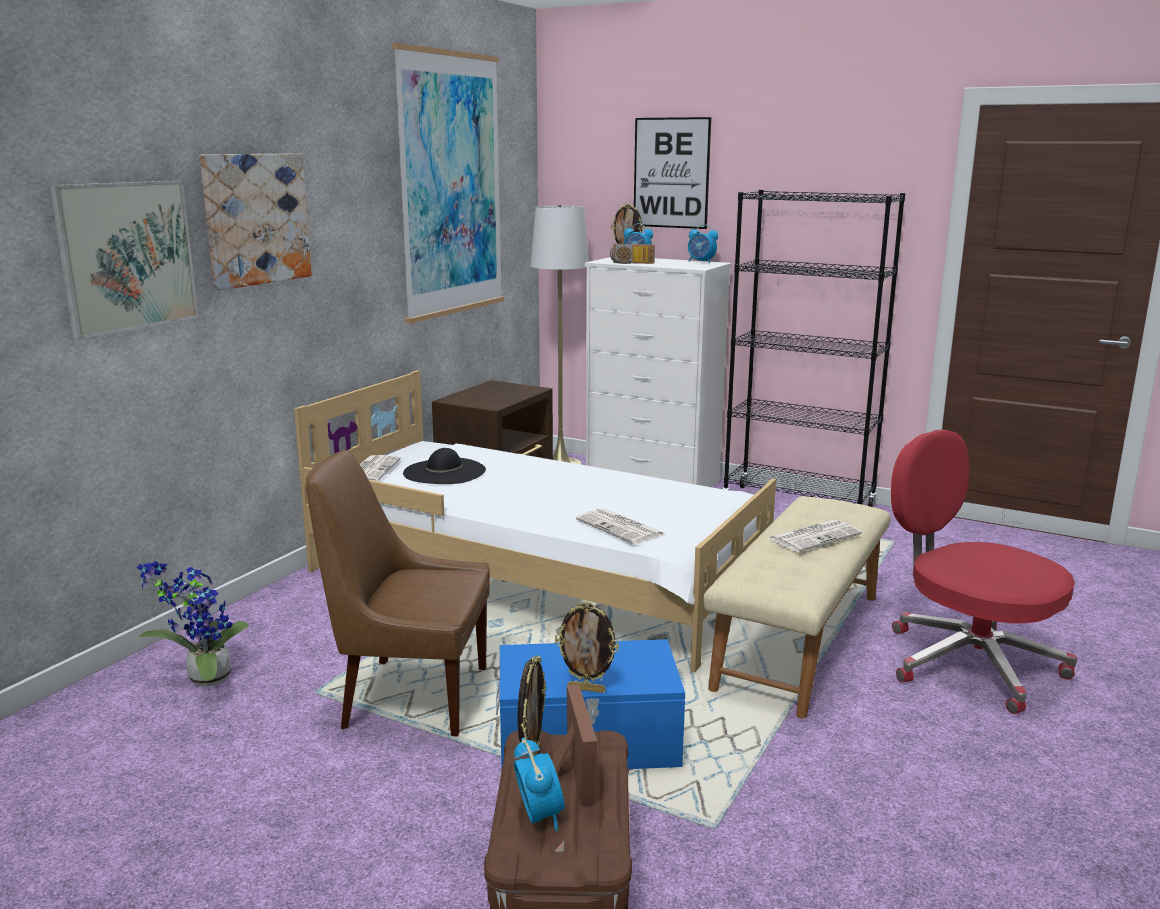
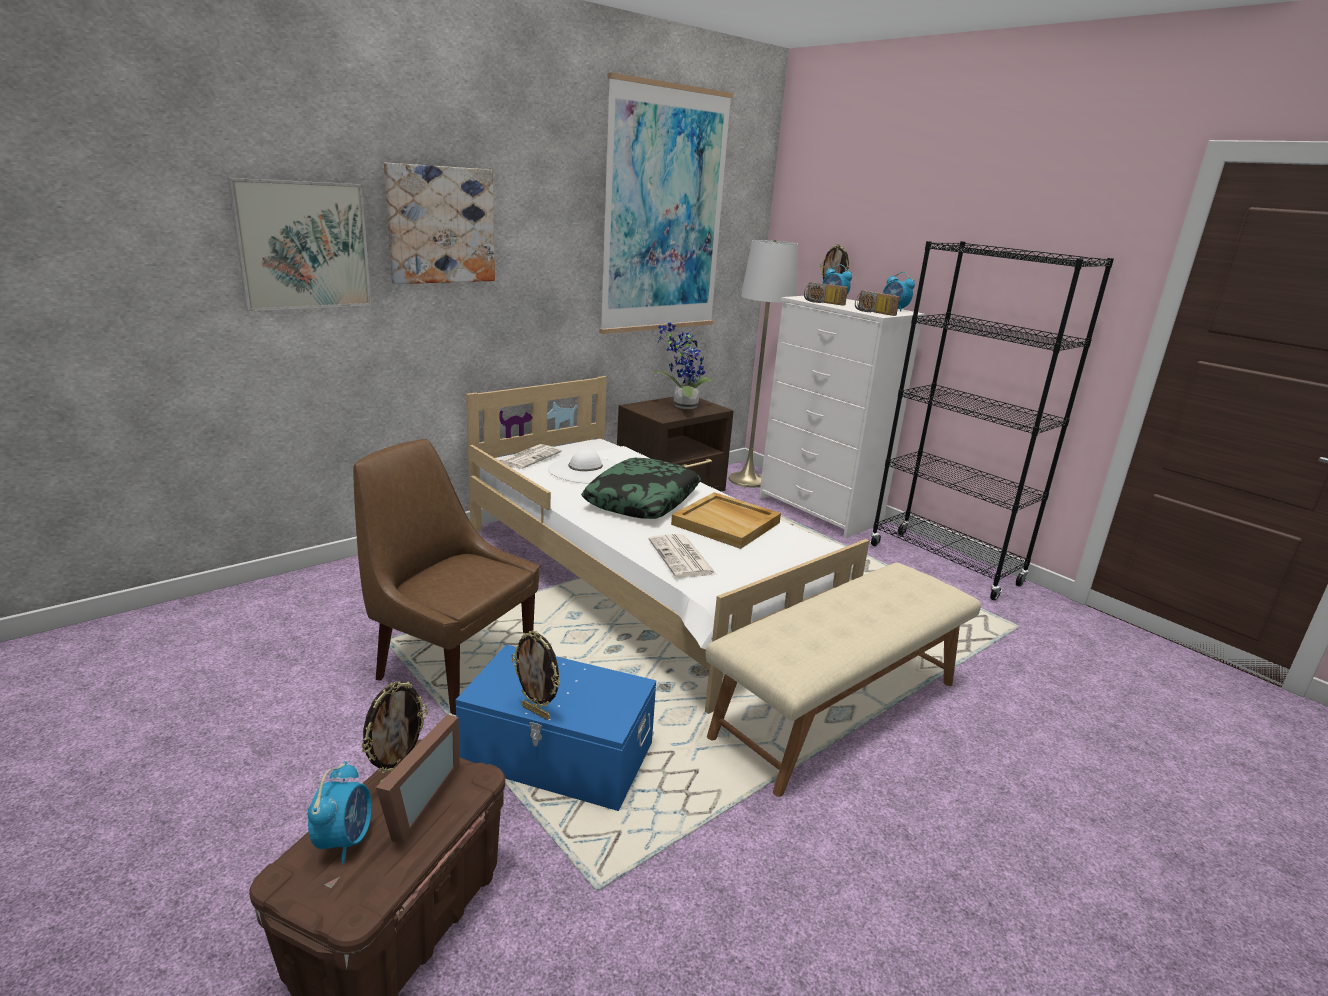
camera: 20 degrees right, 5 degrees up
(204, 679) = (320, 606): potted plant -> potted plant (682, 406)
(444, 472) = (585, 470): black hat -> white hat
(532, 488) = (642, 500): none -> pillow
(632, 492) = (727, 523): none -> beige tray
(671, 173) = (884, 217): picture -> none
(689, 266) = (873, 312): none -> radio
(815, 536) = (866, 611): newspaper -> none
(968, 663) = (1005, 787): red office chair -> none

